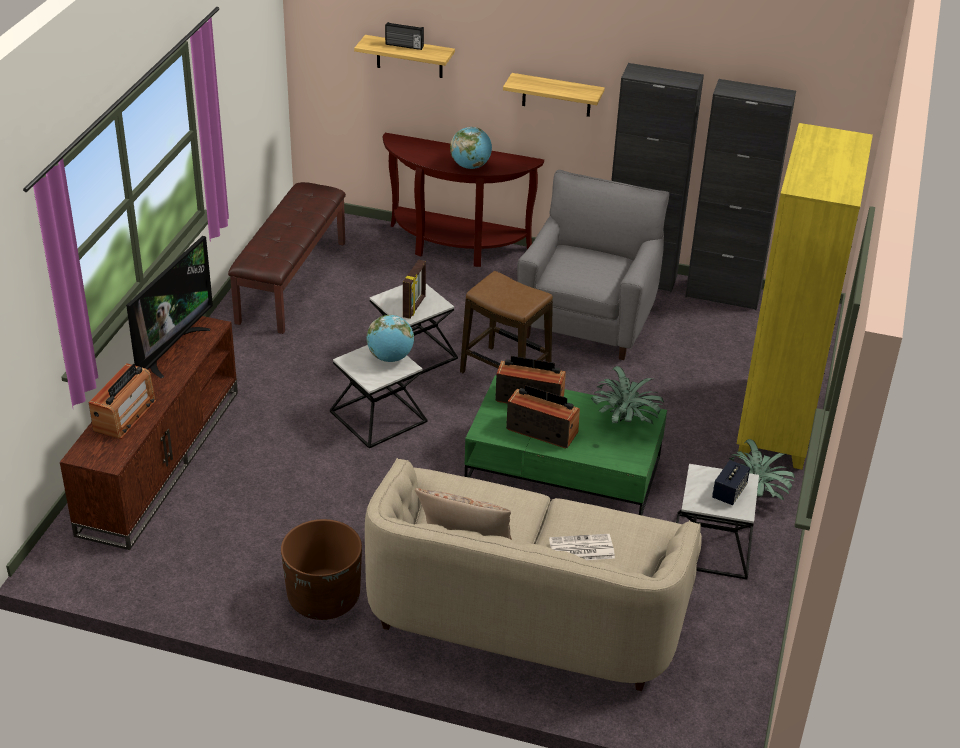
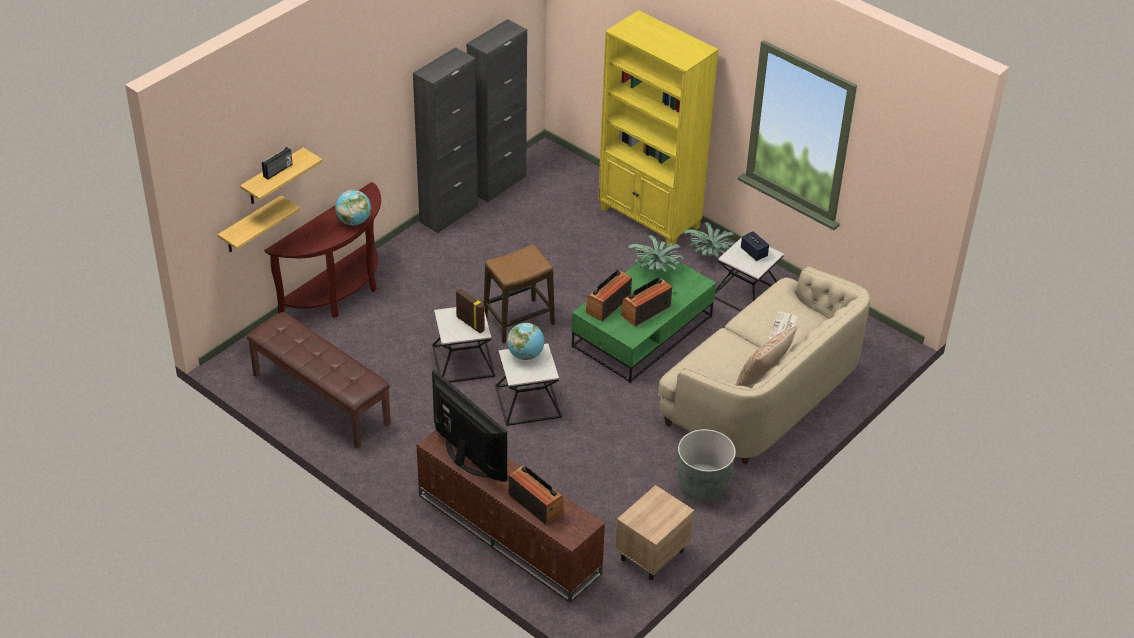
camera: 65 degrees left, 5 degrees up
(179, 583) = (651, 555): none -> beige nightstand
(323, 597) = (702, 485): brown planter -> grey planter
(556, 95) = (372, 129): shelf -> shelf (251, 225)
(588, 320) = (483, 258): grey armchair -> none

